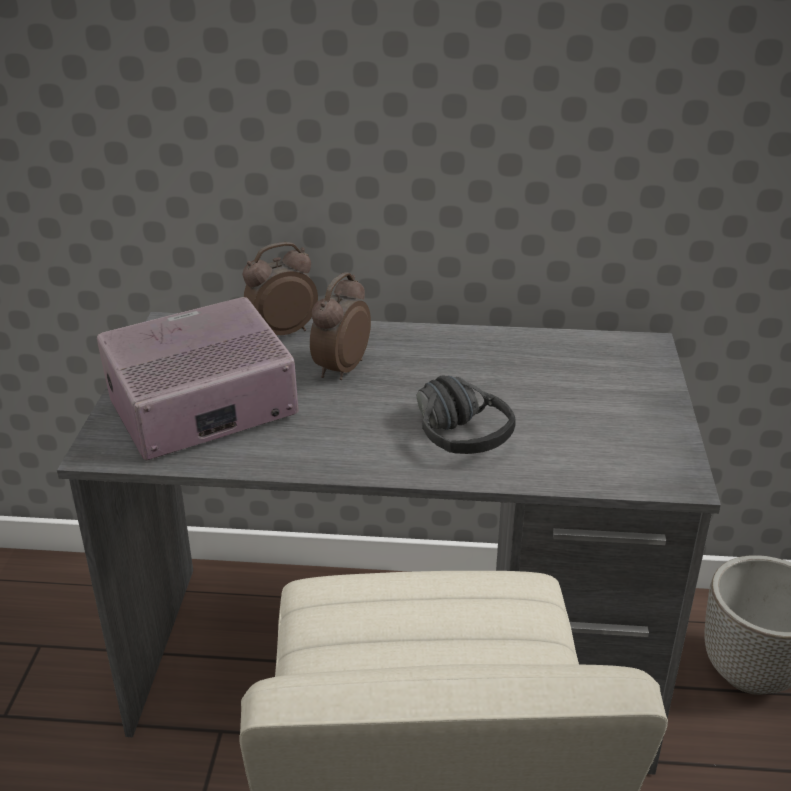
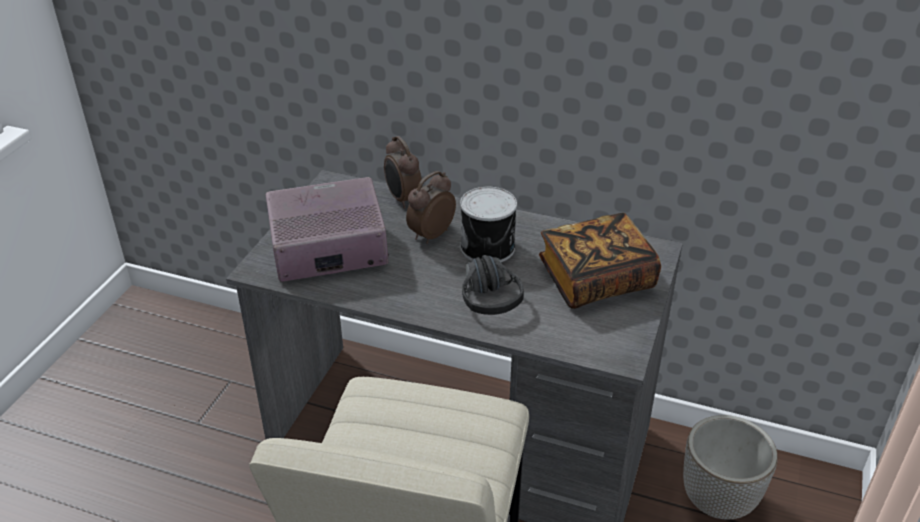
camera: 15 degrees right, 5 degrees up
(282, 332) = (403, 199): alarm clock -> alarm clock turned 105 degrees counterclockwise
(428, 373) = (489, 247): none -> can
(589, 391) = (596, 280): none -> book

